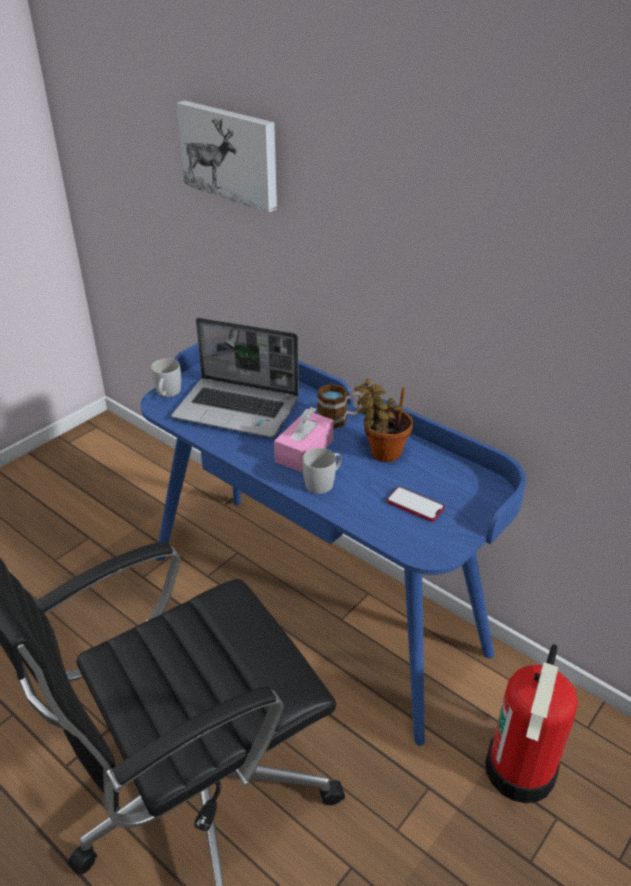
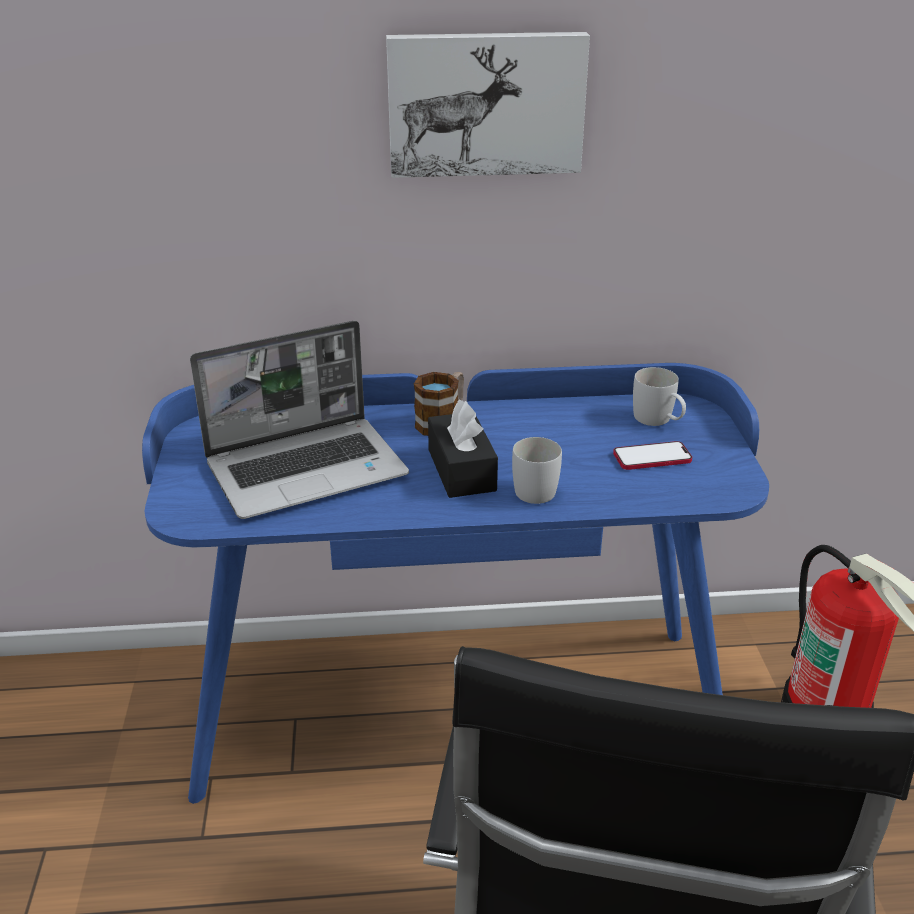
camera: 45 degrees left, 5 degrees down
(167, 394) = (179, 500): white mug -> white mug (658, 420)
(230, 154) = (139, 84): picture -> picture (485, 103)
(304, 451) = (461, 470): pink tissue box -> black tissue box
(382, 452) = (540, 429): potted plant -> none

